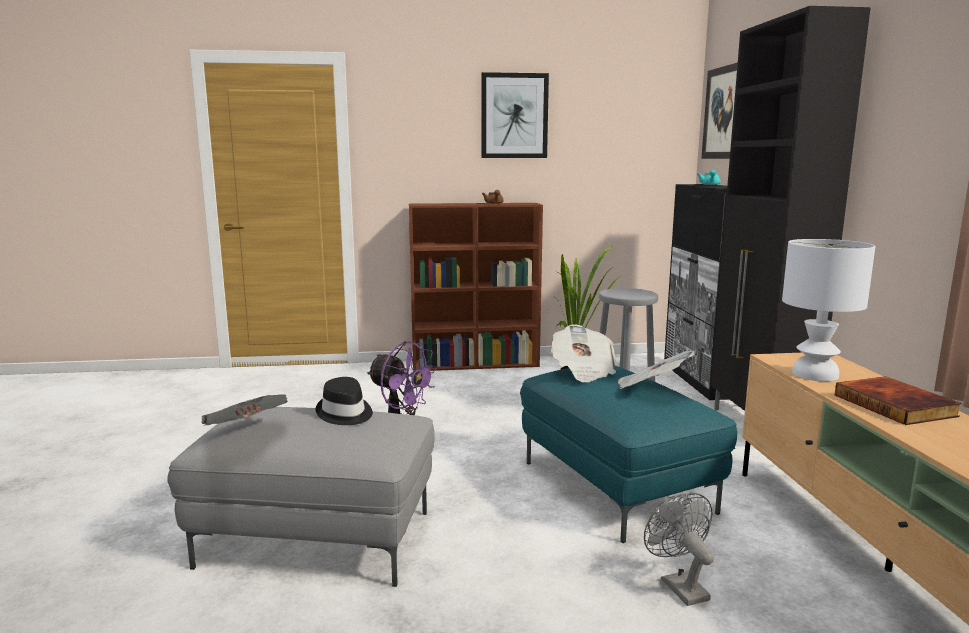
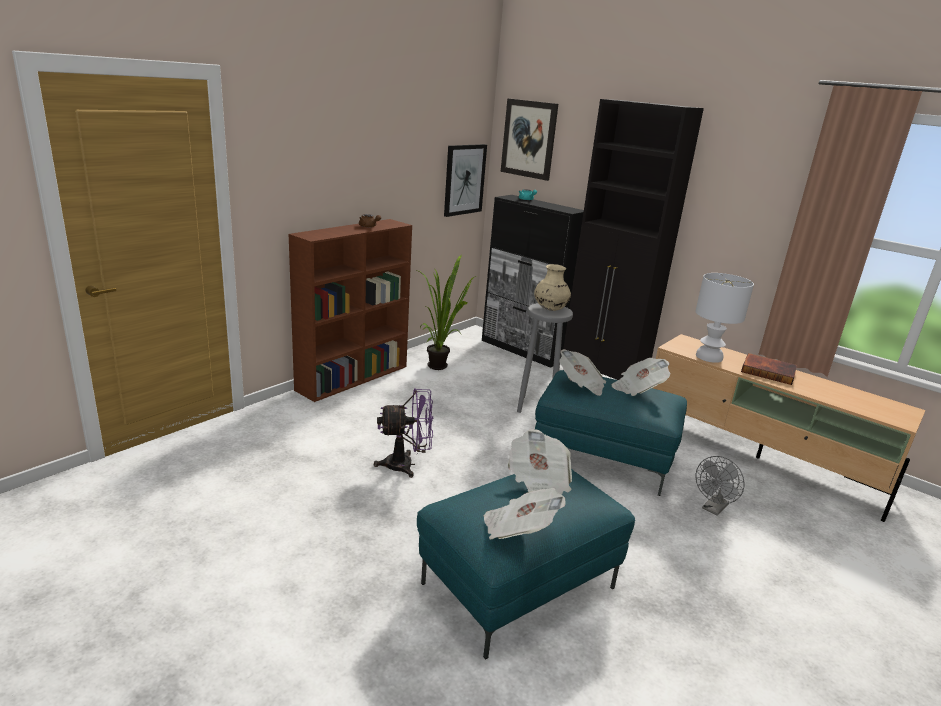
camera: 45 degrees left, 10 degrees up
(318, 538) = (518, 584): grey ottoman -> turquoise ottoman
(344, 413) = (538, 482): black hat -> newspaper
(514, 116) = (374, 137): picture -> picture (464, 179)
(629, 292) = (550, 309): none -> beige vase
(679, 585) = (713, 509): grey fan -> grey fan turned 75 degrees counterclockwise

